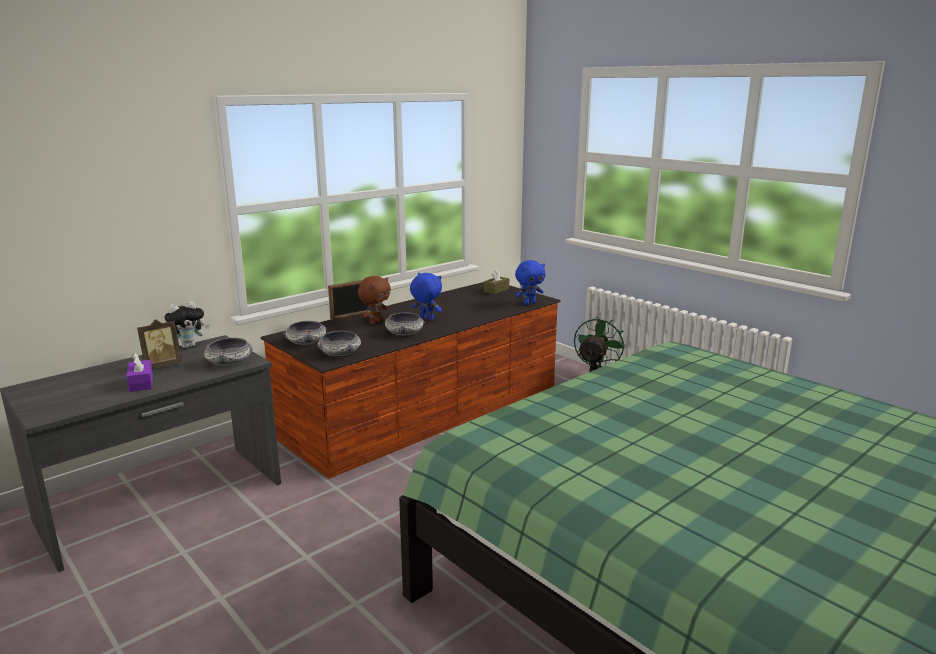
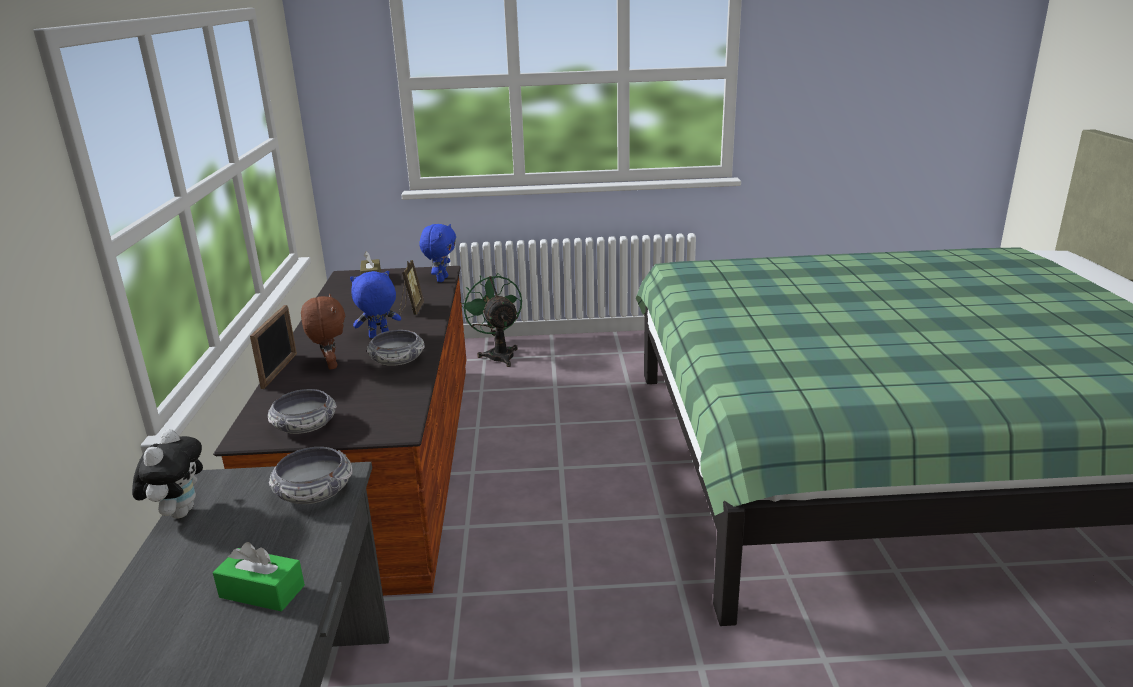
camera: 50 degrees left, 5 degrees up
(141, 383) = (262, 591): purple tissue box -> green tissue box
(162, 365) = (220, 555): picture frame -> picture frame (411, 310)
(339, 353) = (385, 415): bowl -> none

